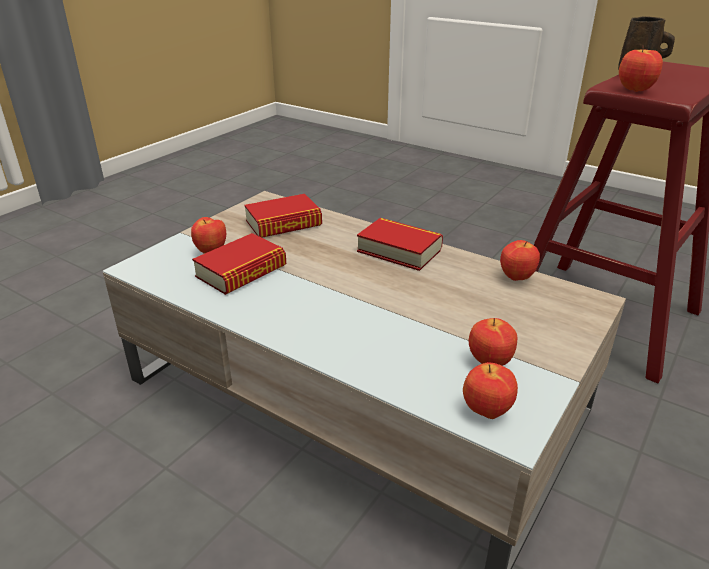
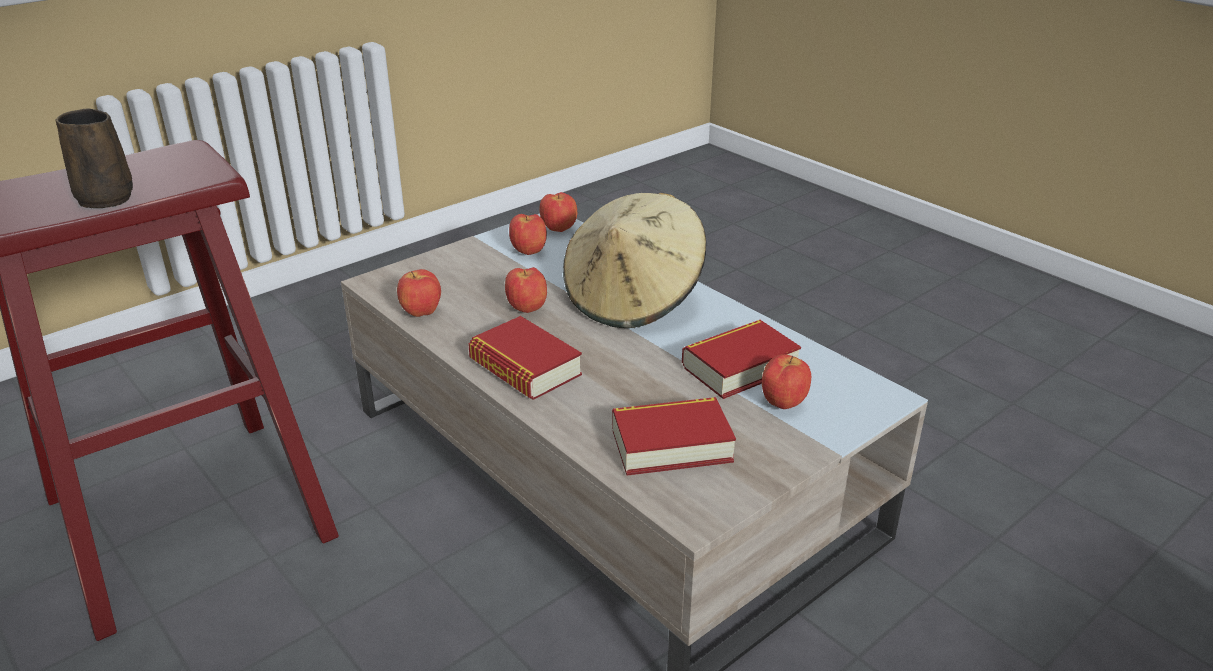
camera: 165 degrees left, 0 degrees up
(345, 319) = (633, 299): none -> beige hat
(634, 90) = (199, 165): apple -> apple (527, 309)

